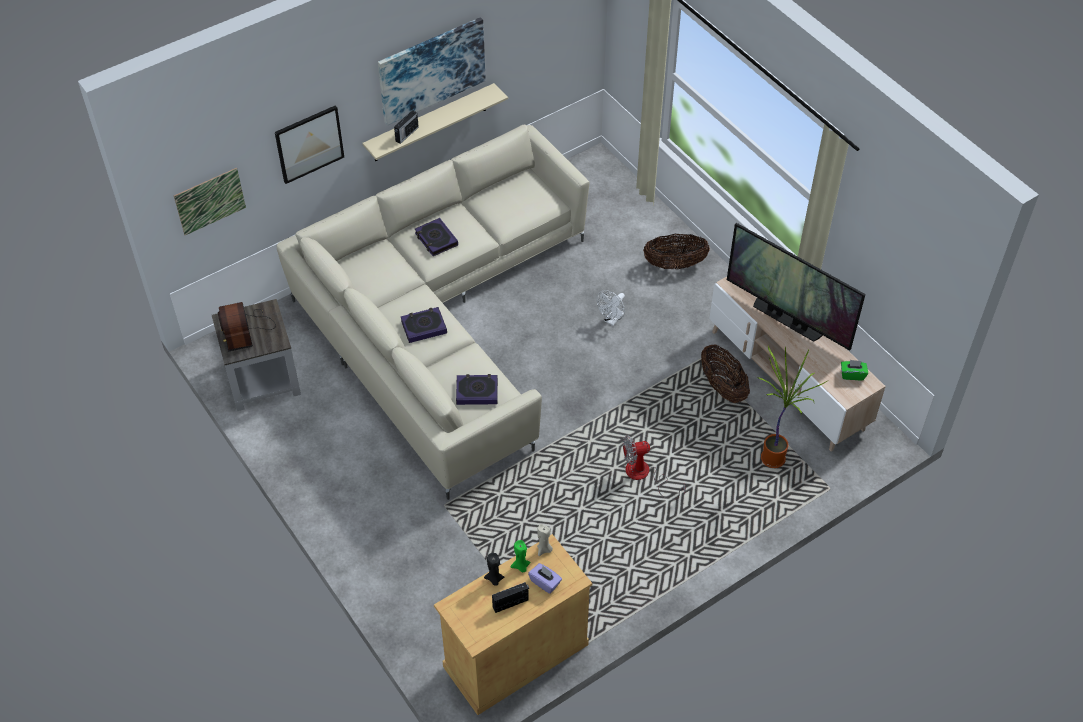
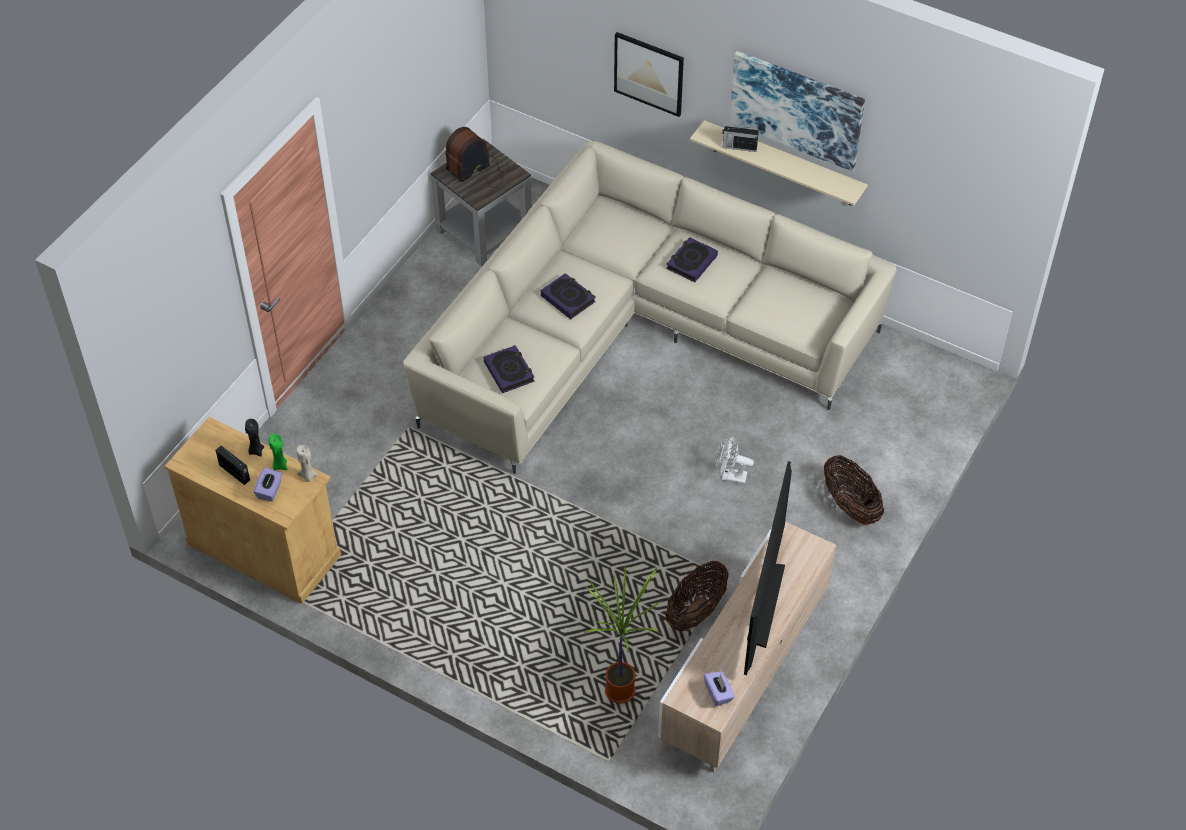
camera: 65 degrees right, 0 degrees up
(210, 201) = (542, 45): picture -> none
(644, 475) = (533, 580): fan -> none
(852, 374) = (718, 693): green tissue box -> purple tissue box

